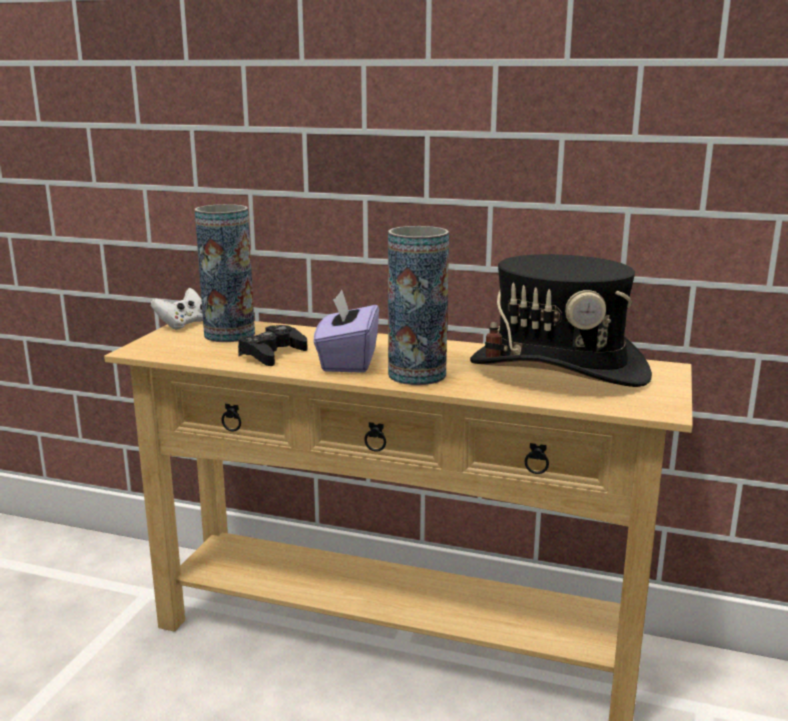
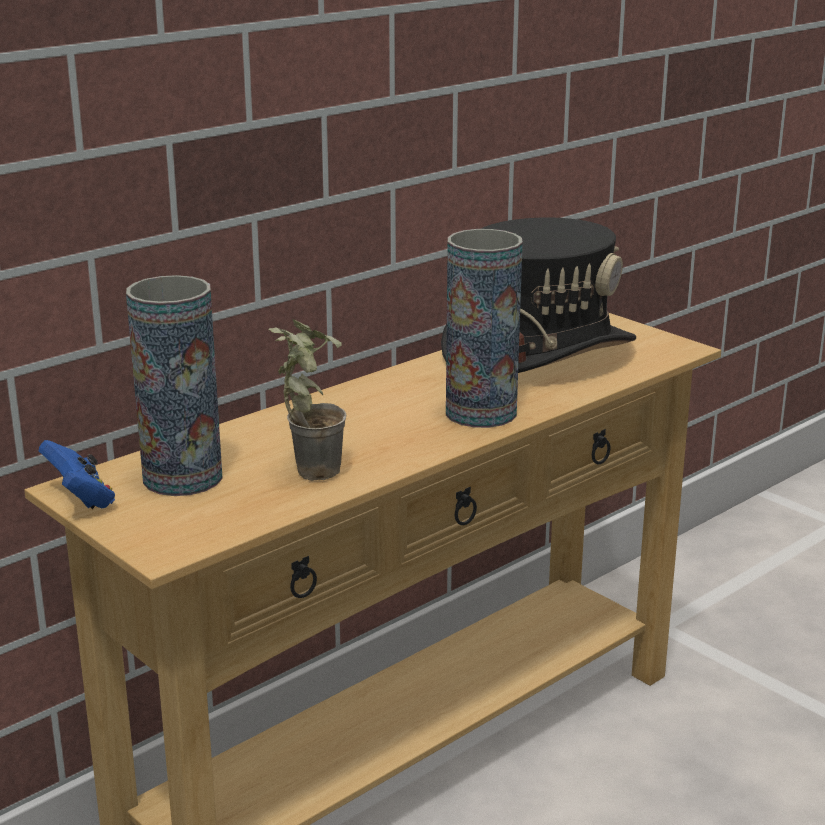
camera: 60 degrees left, 5 degrees up
(183, 324) = (81, 499): white game controller -> blue game controller
(272, 354) = (308, 468): black game controller -> potted plant
(347, 361) = (391, 434): purple tissue box -> none

